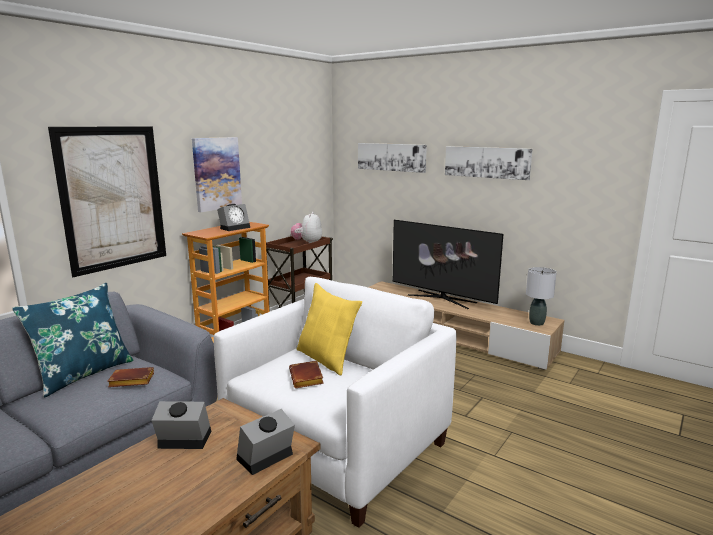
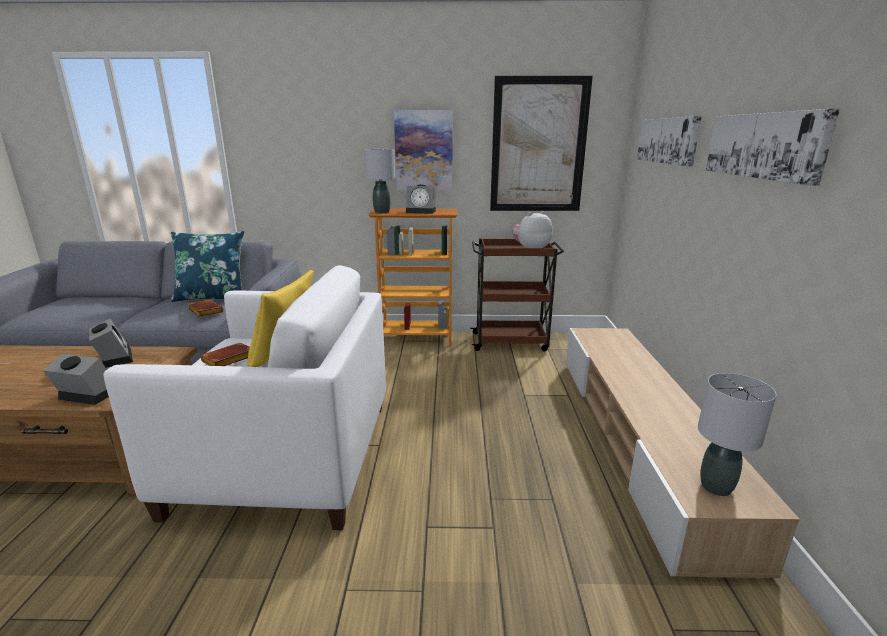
camera: 55 degrees right, 5 degrees up
(113, 198) = (308, 164): picture -> picture (538, 146)
(207, 234) = (382, 212): none -> grey table lamp
(441, 298) = (649, 378): television -> none

